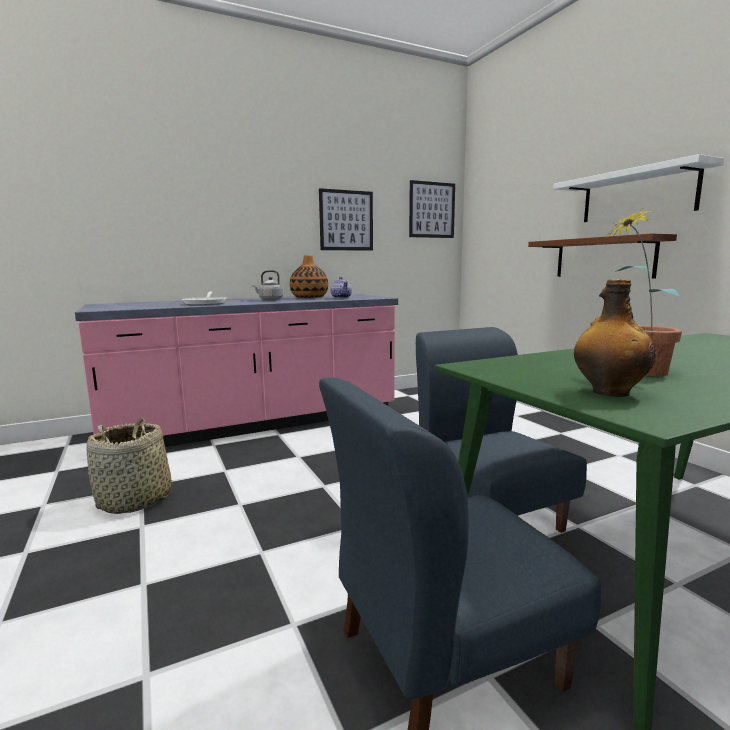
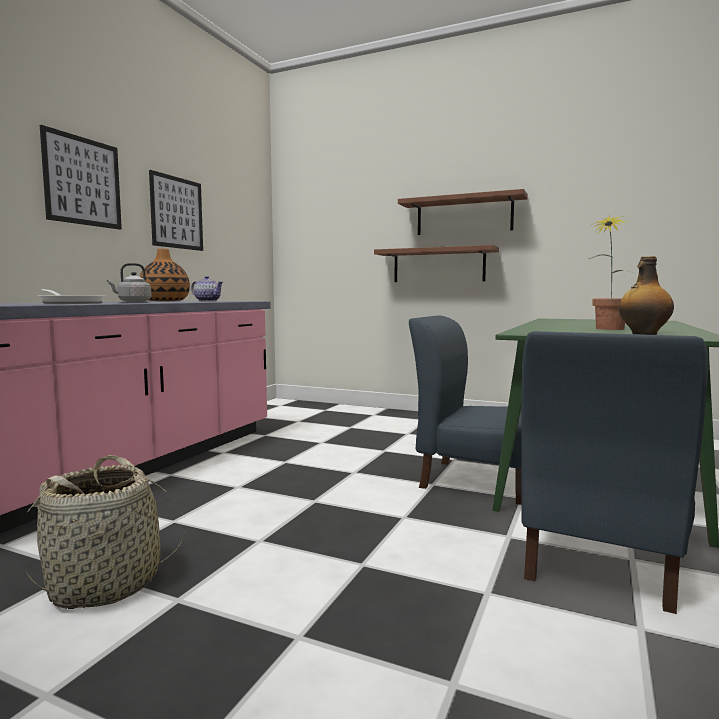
camera: 40 degrees left, 5 degrees down
(432, 210) = (249, 212): picture -> picture (83, 181)
(637, 195) = (464, 215): white shelf -> brown shelf

